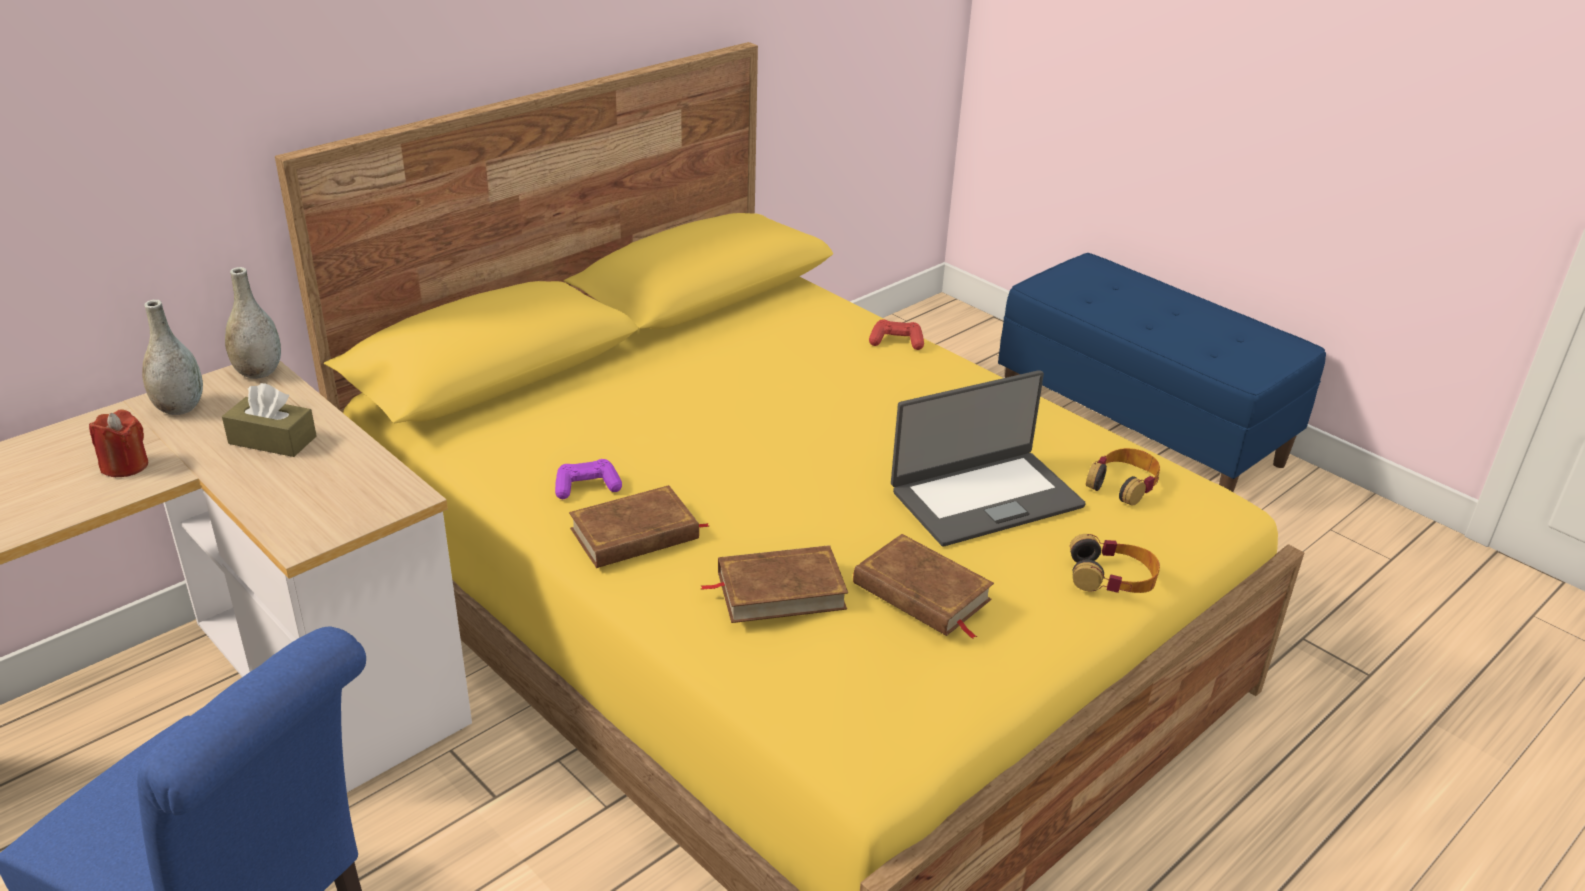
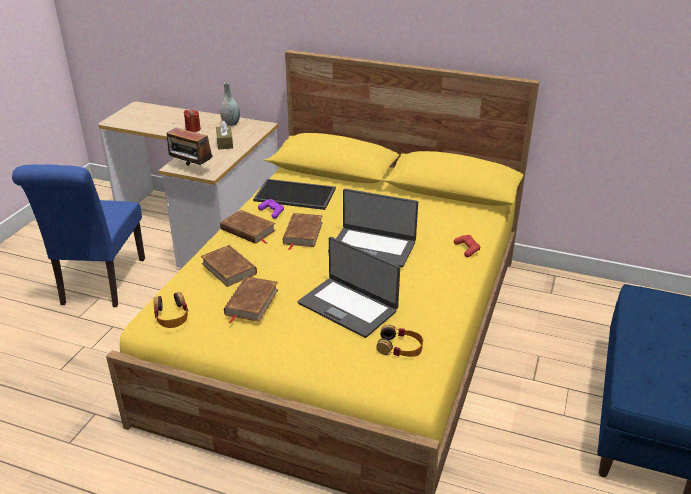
camera: 65 degrees right, 0 degrees up
(259, 372) = (263, 126): grey vase -> none
(347, 517) = (191, 169): none -> radio
(547, 443) = (294, 195): none -> tray
(711, 473) = (302, 233): none -> brown book
(825, 417) = (372, 247): none -> laptop
(1112, 576) = (310, 357): headphones -> headphones (171, 315)

